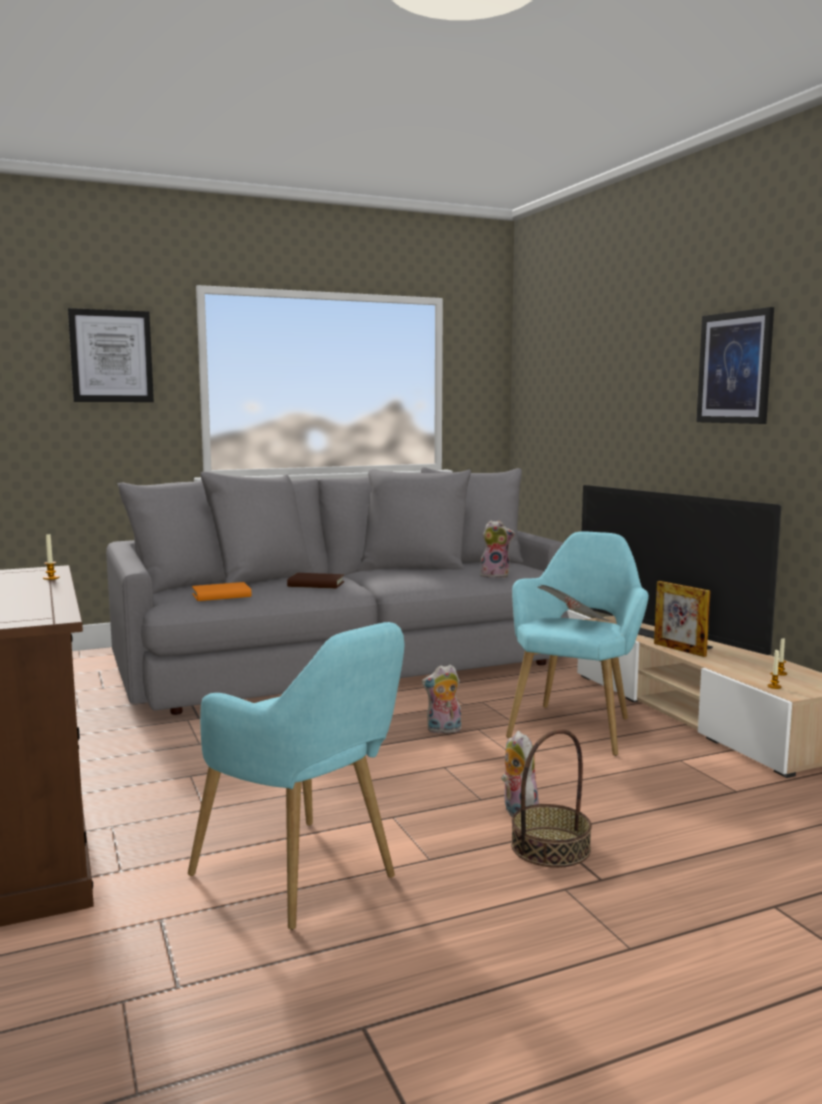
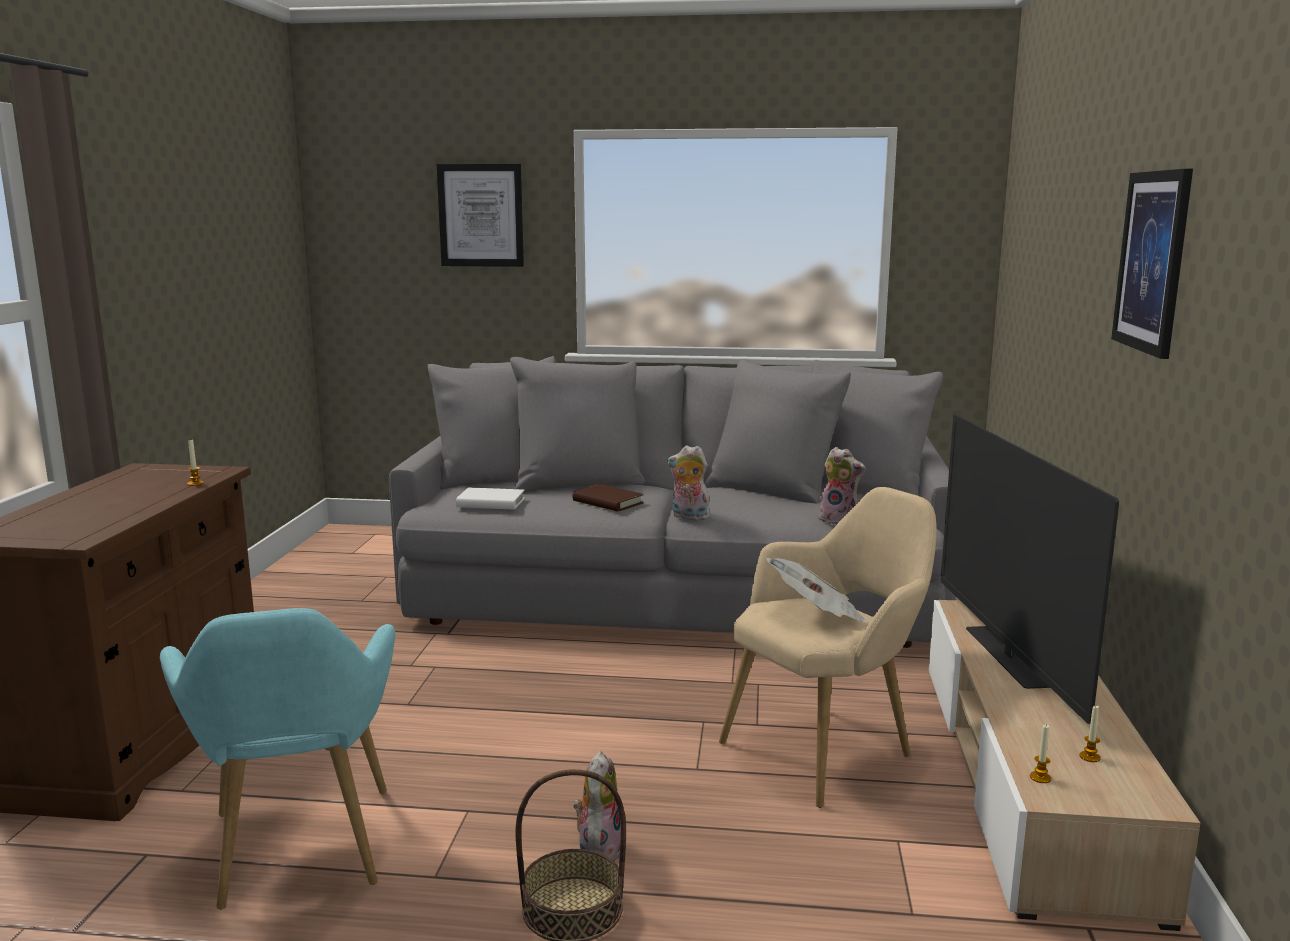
camera: 30 degrees right, 5 degrees up
(221, 595) = (490, 503): orange book -> white book
(443, 730) = (661, 713): plush toy -> plush toy (688, 517)
(576, 726) = (828, 749): turquoise armchair -> beige armchair
(679, 649) = (998, 679): picture frame -> none

